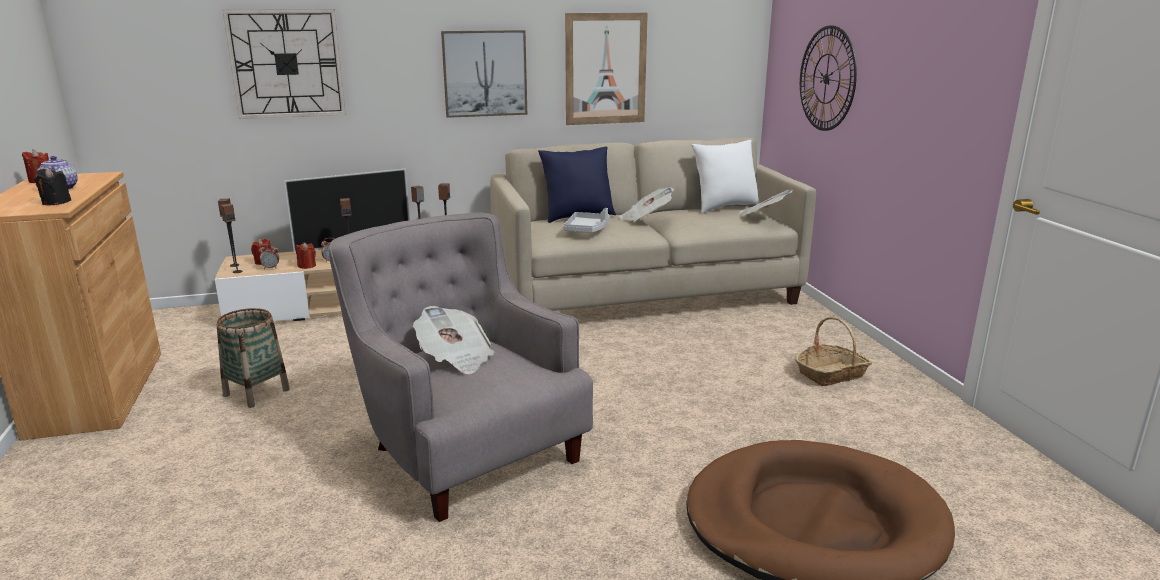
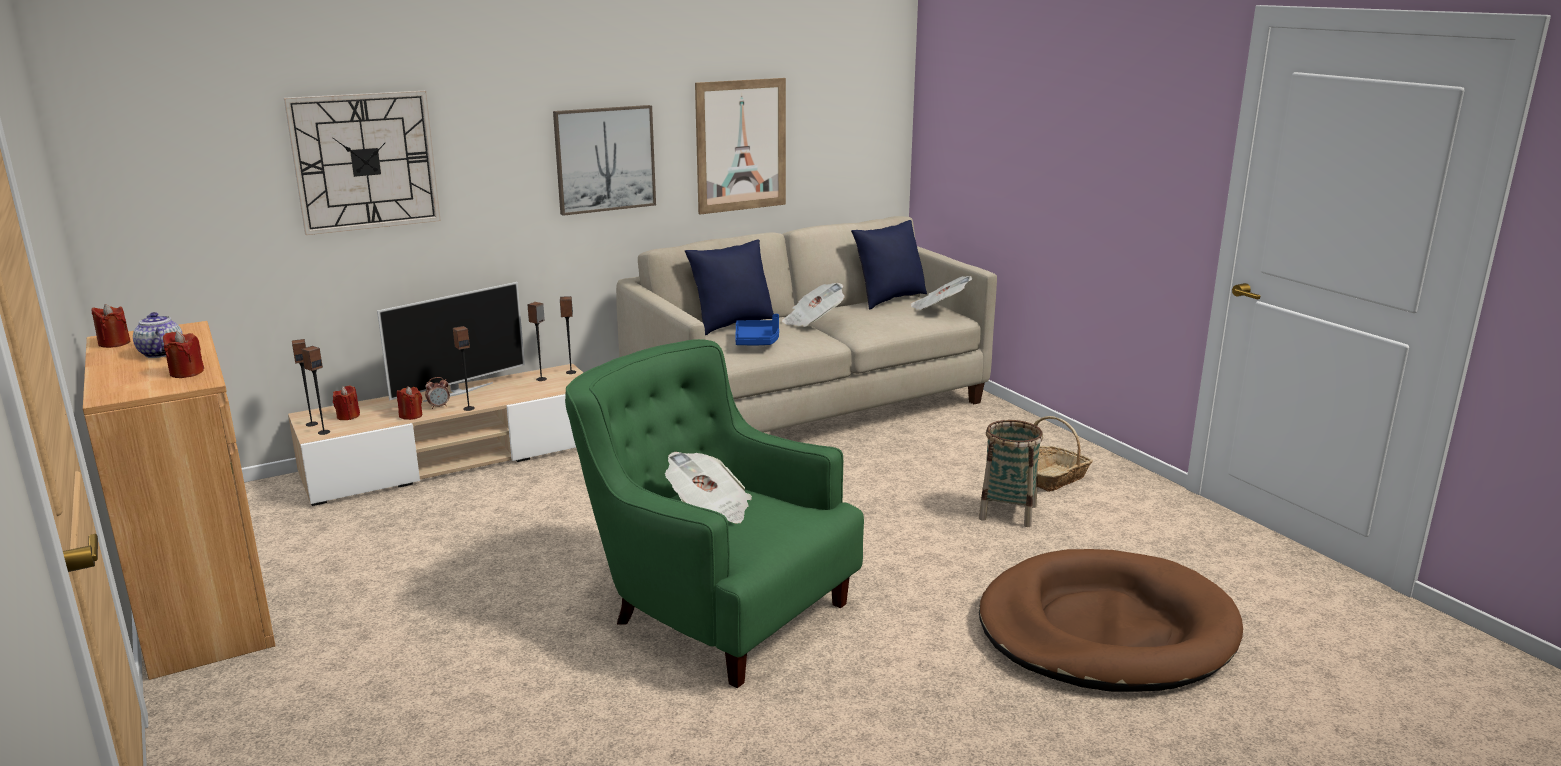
camera: 15 degrees left, 0 degrees up
(56, 202) = (186, 373): black candle -> red candle
(256, 392) = (420, 580): basket -> basket (1008, 512)
(271, 268) = (365, 423): alarm clock -> none
(465, 448) = (714, 608): grey armchair -> green armchair
(587, 229) = (757, 341): grey tray -> blue tray
(724, 207) = (888, 299): white pillow -> blue pillow
(826, 79) = (997, 151): wall clock -> none

